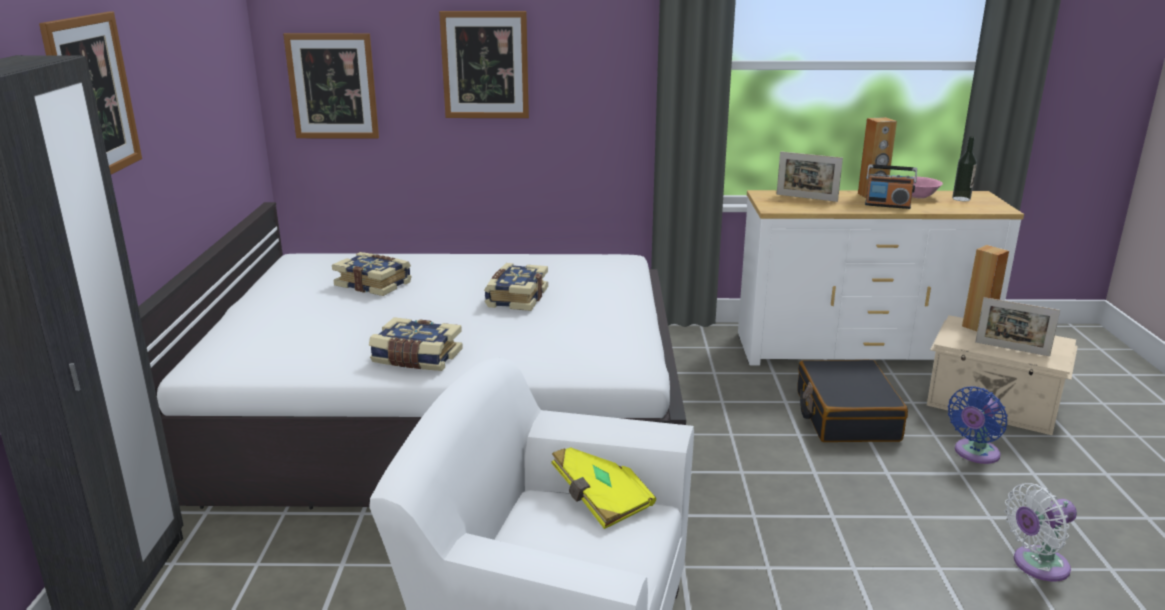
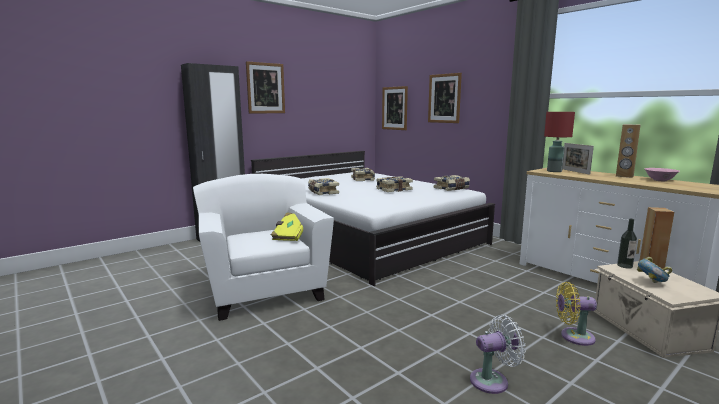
camera: 50 degrees right, 10 degrees down
(587, 261) = (451, 188): none -> book
(789, 204) = (554, 171): none -> red table lamp
(846, 416) = (528, 295): black suitcase -> none
(887, 205) = (618, 179): radio -> none
(961, 199) = (692, 185): bottle -> bottle (624, 266)
(974, 454) = (573, 336): blue fan -> yellow fan
(1012, 349) = (651, 283): picture frame -> bowl
(1036, 565) = (492, 380): white fan -> white fan turned 135 degrees clockwise

